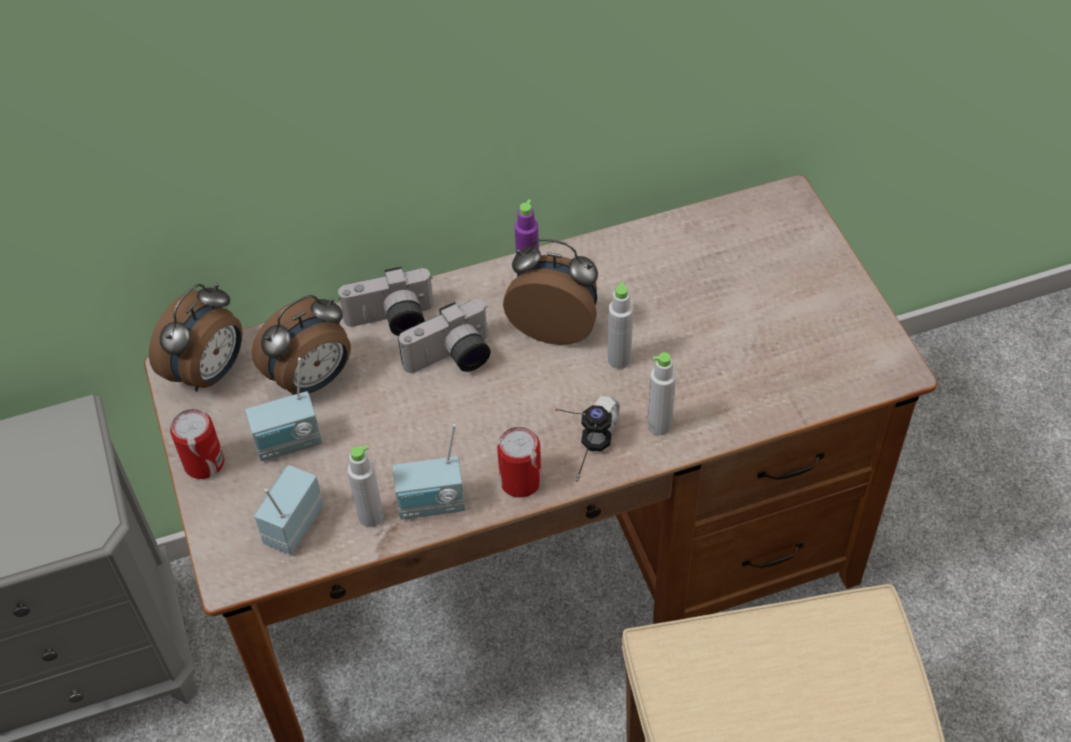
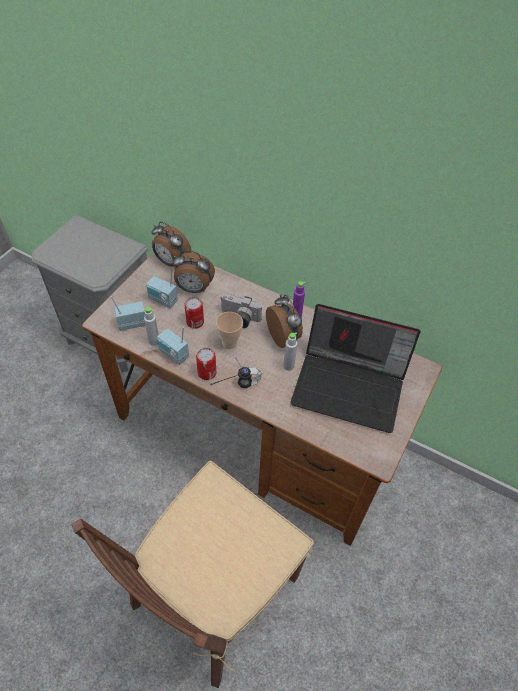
camera: 45 degrees right, 0 degrees up
(204, 463) = (136, 285): can -> can (195, 322)
(210, 372) = (171, 262): alarm clock -> alarm clock turned 45 degrees clockwise
(392, 322) = (238, 292): camera -> none
(490, 407) = (229, 343): none -> cup
(659, 425) = (271, 398): grey bottle -> none
(734, 308) = (350, 386): none -> laptop

